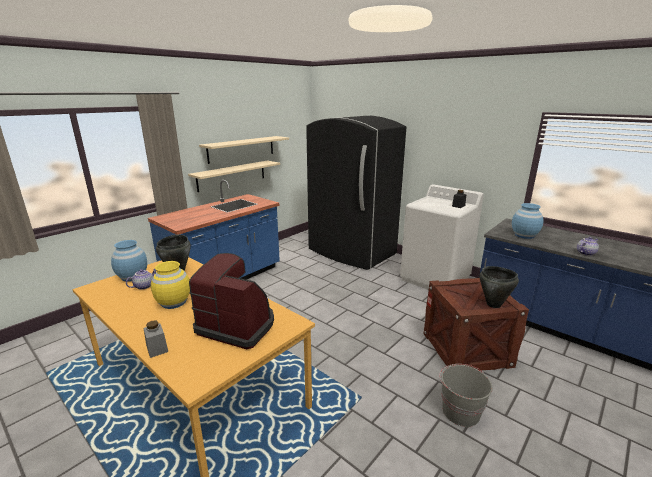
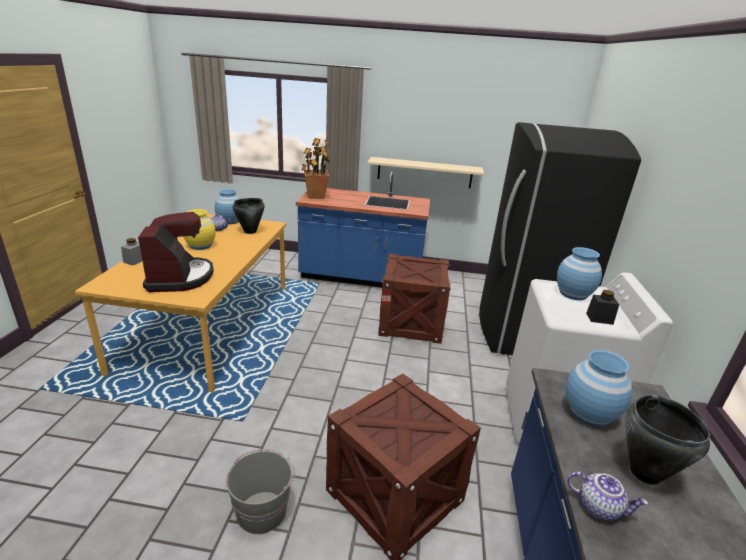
camera: 55 degrees right, 5 degrees up
(176, 221) = (315, 196): none -> potted plant
(241, 149) = (445, 144): beige shelf -> none
(309, 283) = (411, 323): none -> crate
(430, 202) = (573, 294): none -> blue vase
(493, 304) = (390, 445): black cooking pot -> black cooking pot (644, 473)

